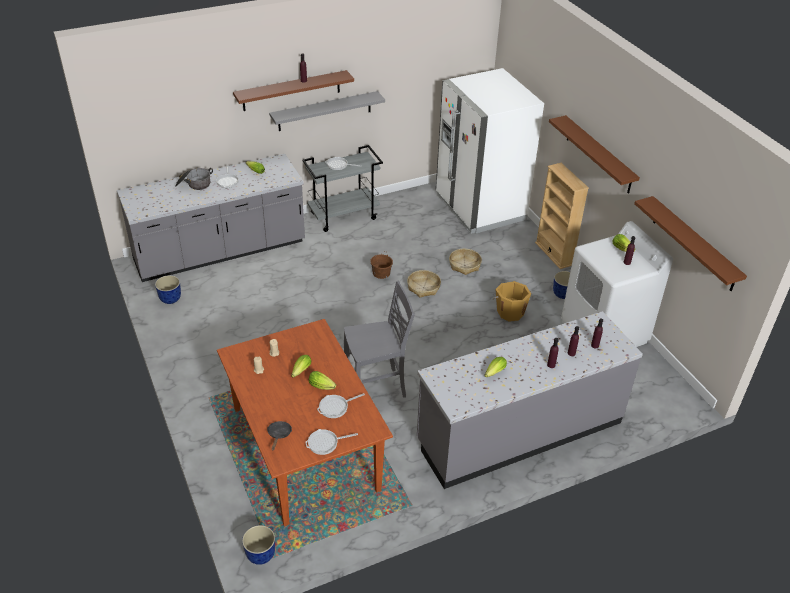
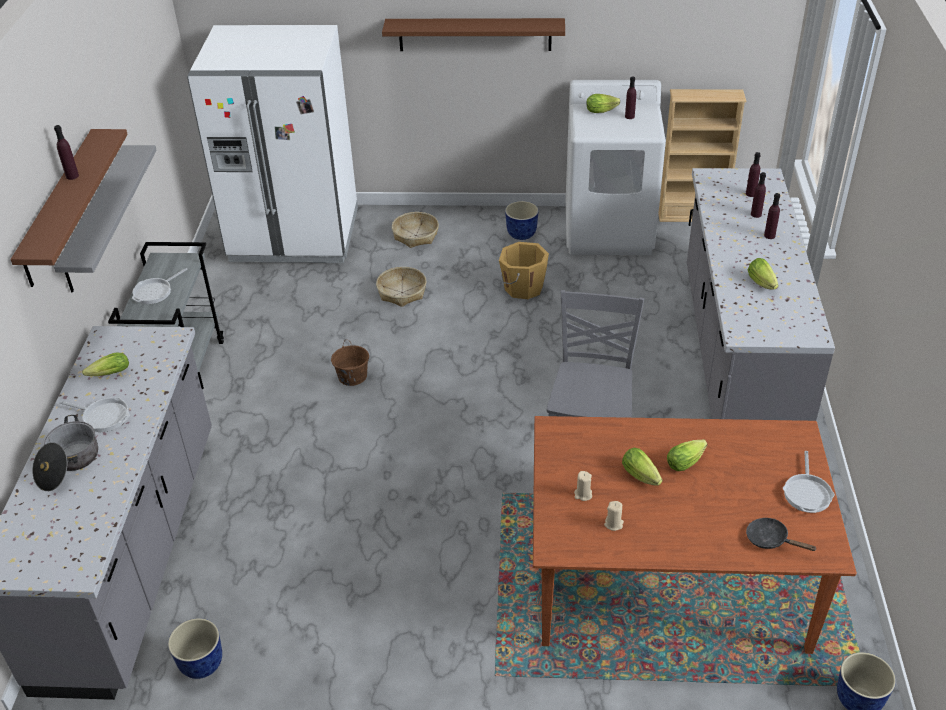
camera: 60 degrees left, 0 degrees up
(335, 407) = (737, 460): frying pan -> none
(423, 287) = (417, 345): basket -> basket (416, 235)
(554, 253) = (441, 212): beige bookcase -> beige bookcase (692, 215)
(694, 244) = (686, 43): brown shelf -> none

